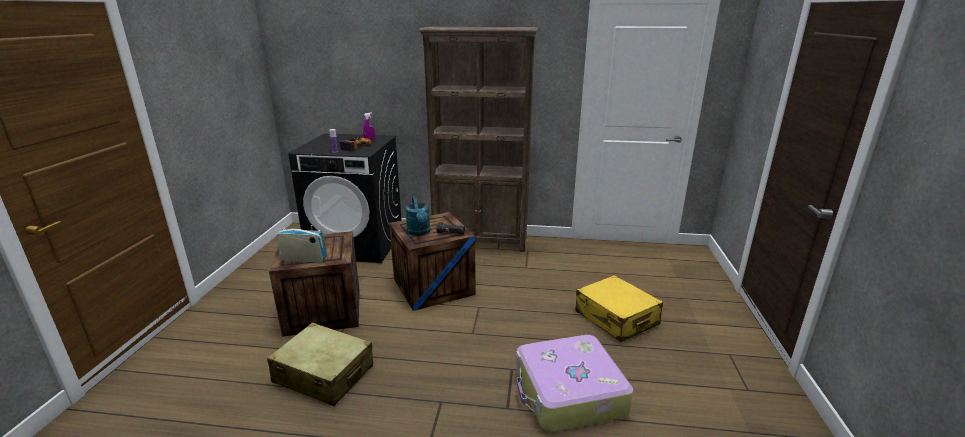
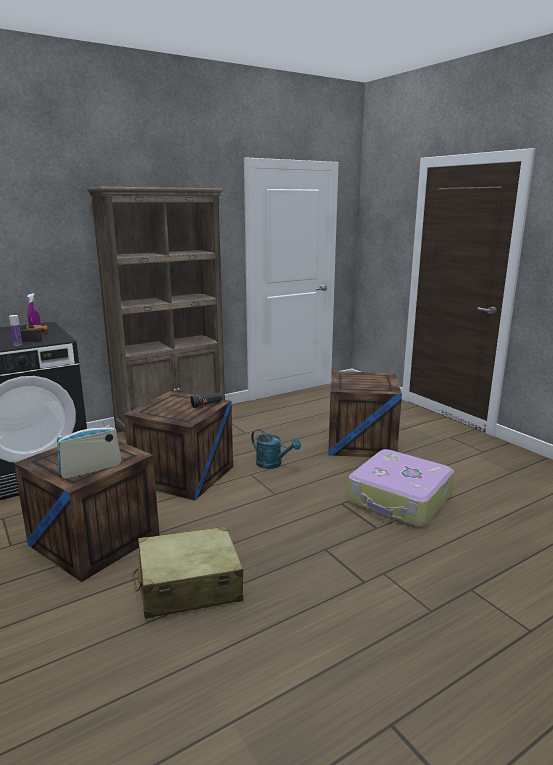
camera: 40 degrees left, 5 degrees down
(419, 232) = (174, 412): turquoise watering can -> turquoise watering can (273, 464)
(616, 318) = (361, 442): yellow suitcase -> crate

